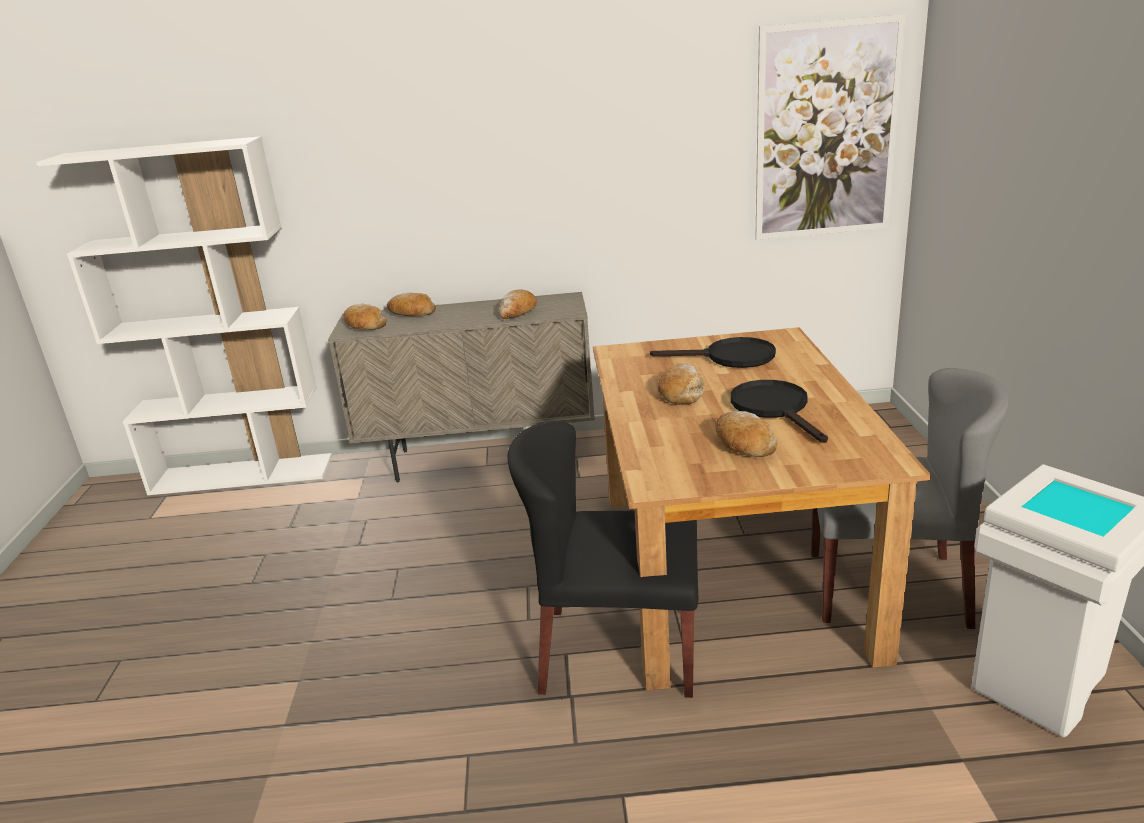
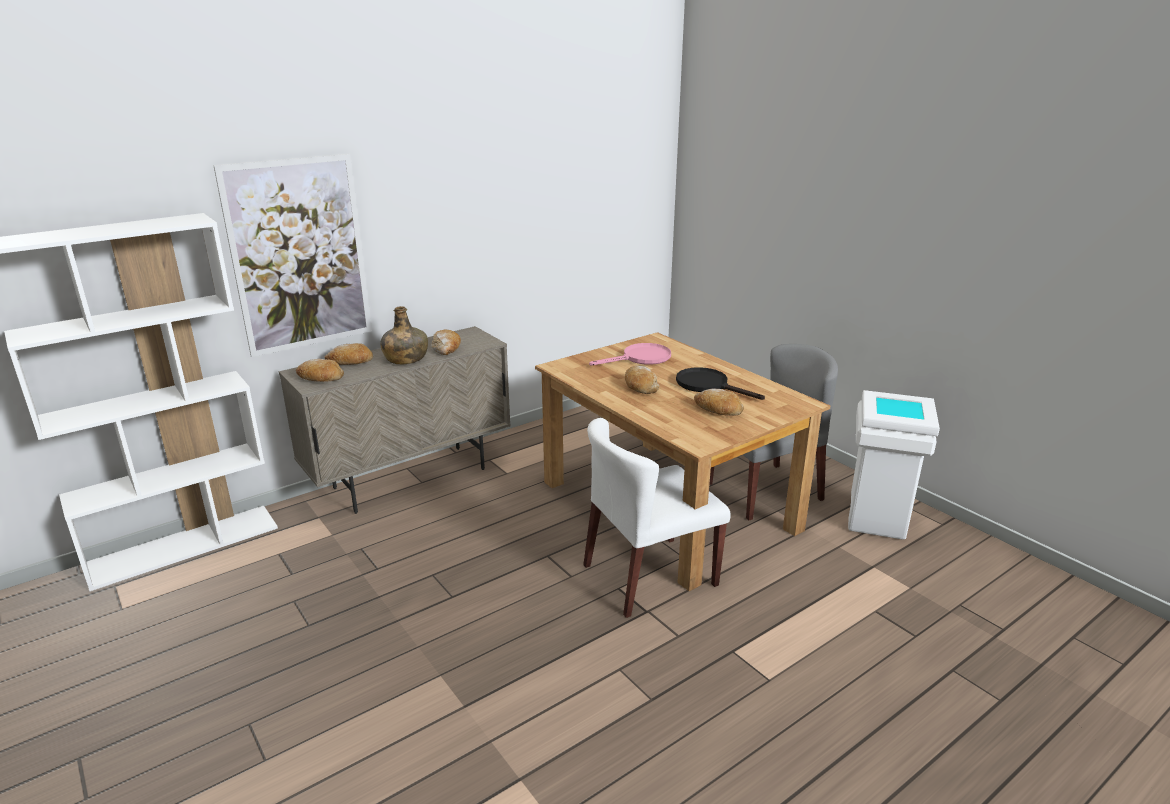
camera: 35 degrees left, 0 degrees up
(463, 318) = (405, 359): none -> green bottle
(616, 651) = (649, 575): black chair -> white chair
(730, 357) = (640, 358): black frying pan -> pink frying pan
(826, 132) = (627, 193): picture -> picture (299, 255)

